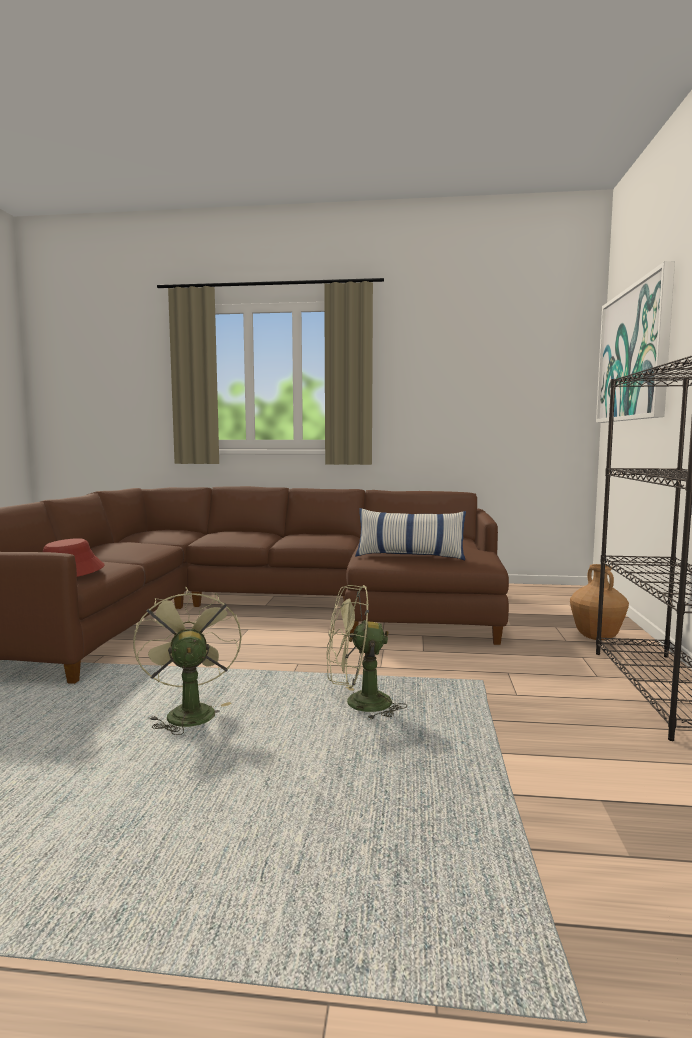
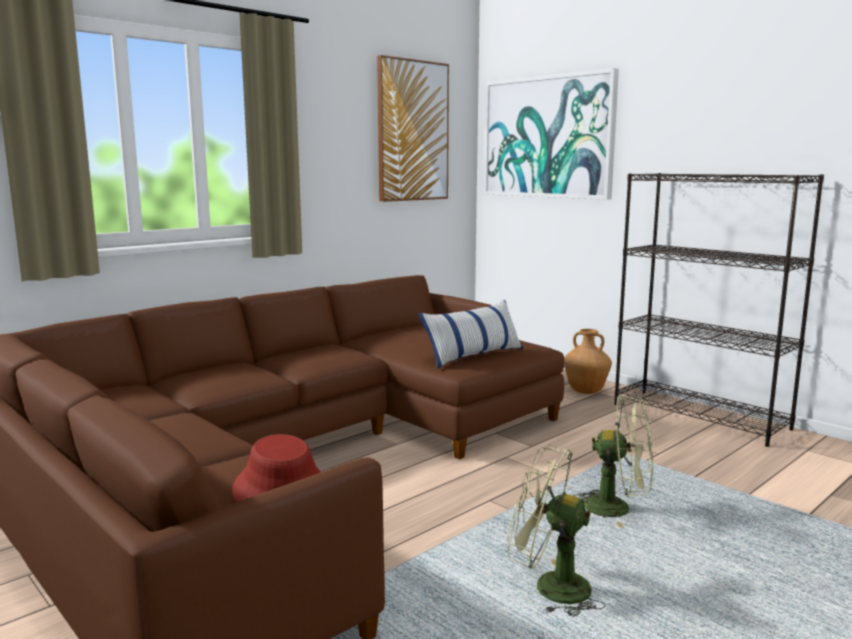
camera: 50 degrees left, 5 degrees up
(358, 704) = (618, 508): green fan -> green fan turned 105 degrees counterclockwise
(508, 362) = (412, 131): none -> picture

